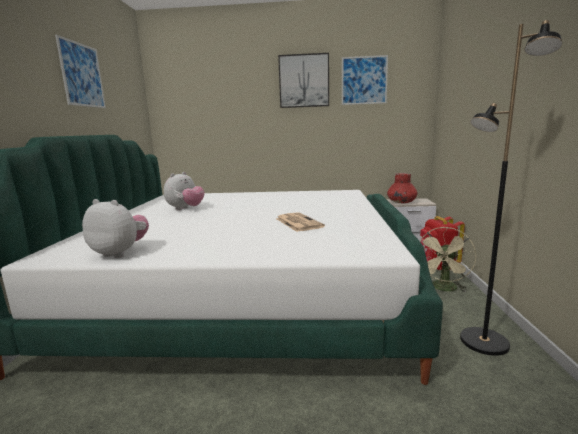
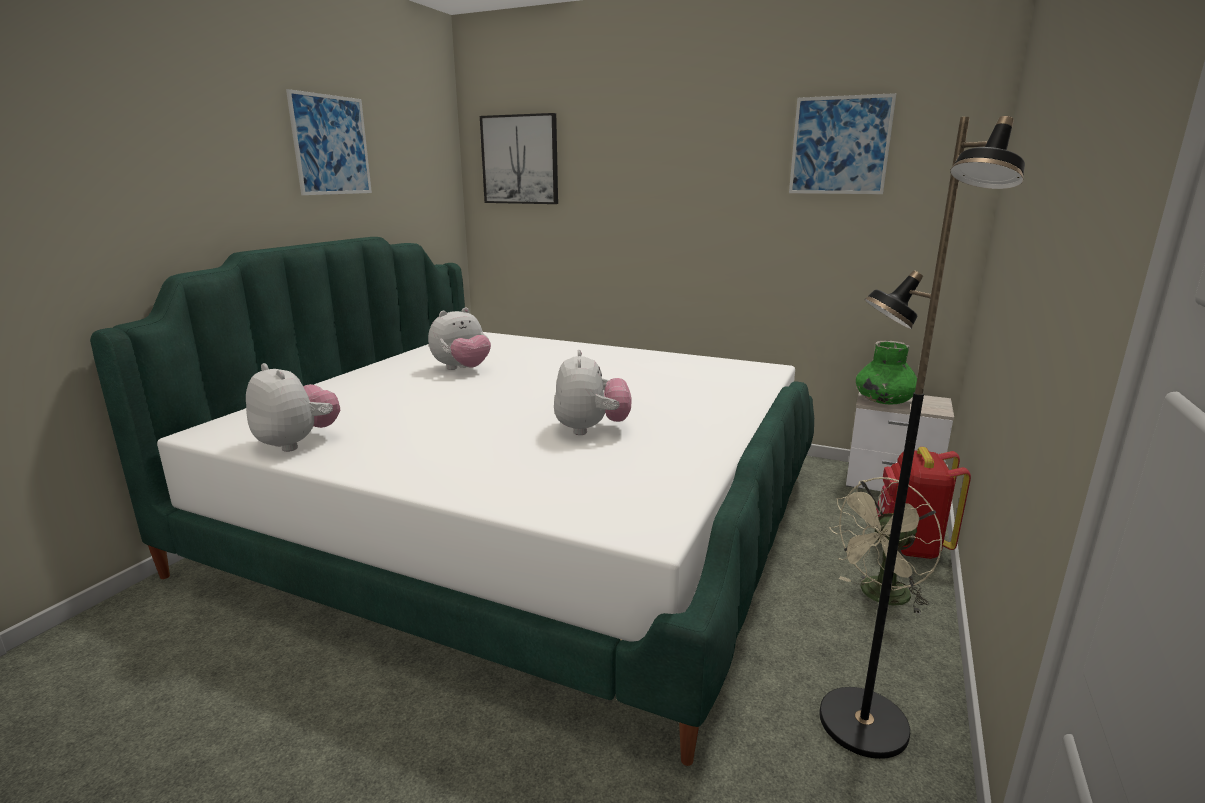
camera: 20 degrees right, 5 degrees up
(298, 222) = (591, 429): newspaper -> plush toy
(304, 81) = (720, 143): picture -> picture (520, 160)
(401, 202) = (883, 400): red vase -> green vase

